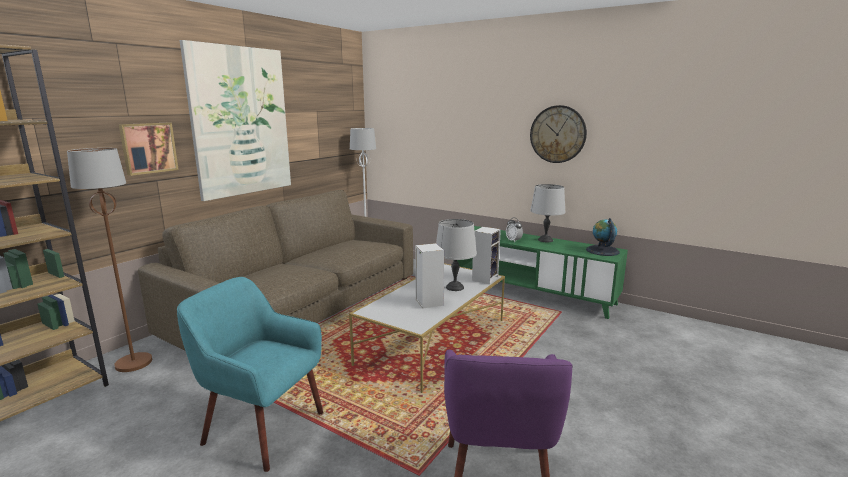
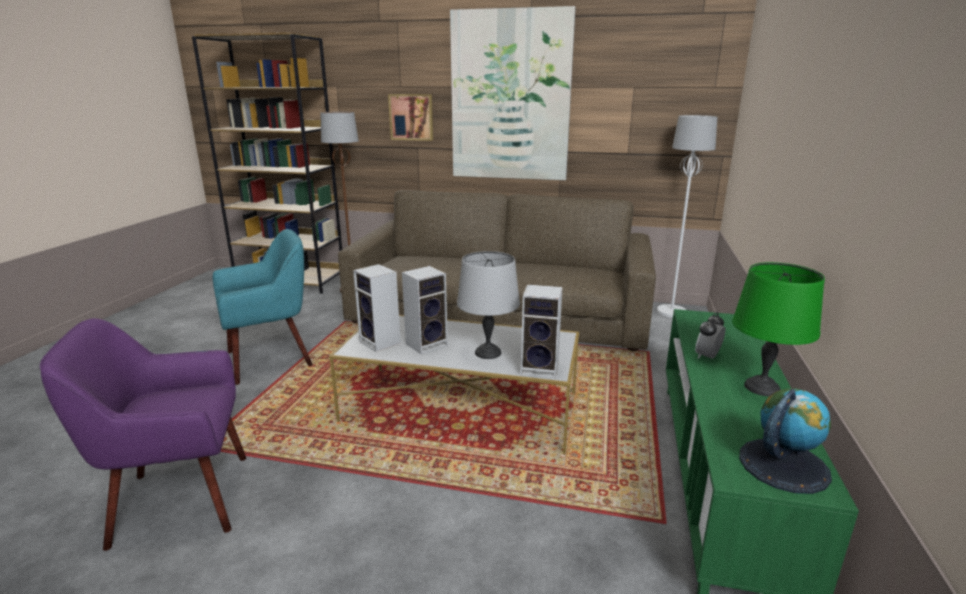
camera: 70 degrees right, 5 degrees up
(262, 428) = (271, 359): turquoise armchair -> turquoise armchair turned 60 degrees clockwise
(413, 316) = (381, 342): none -> speaker
(545, 240) = (762, 387): grey table lamp -> green table lamp
(558, 134) = (855, 152): wall clock -> none

